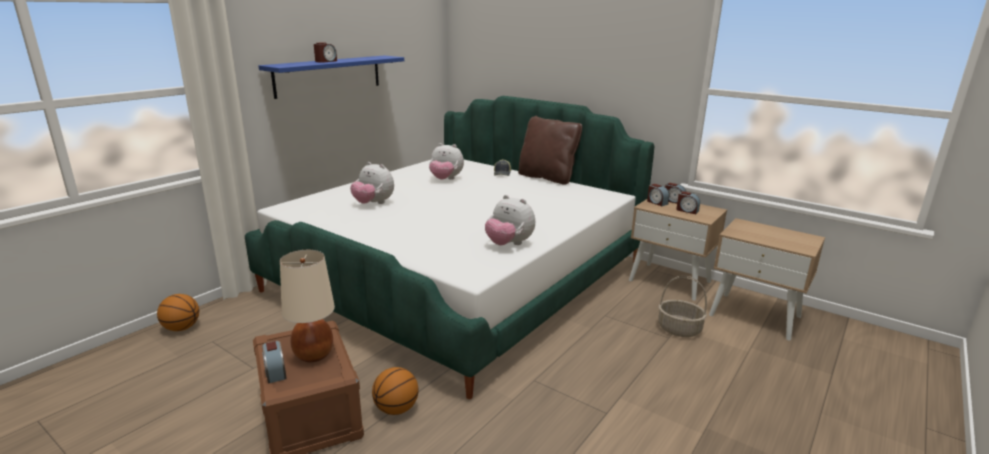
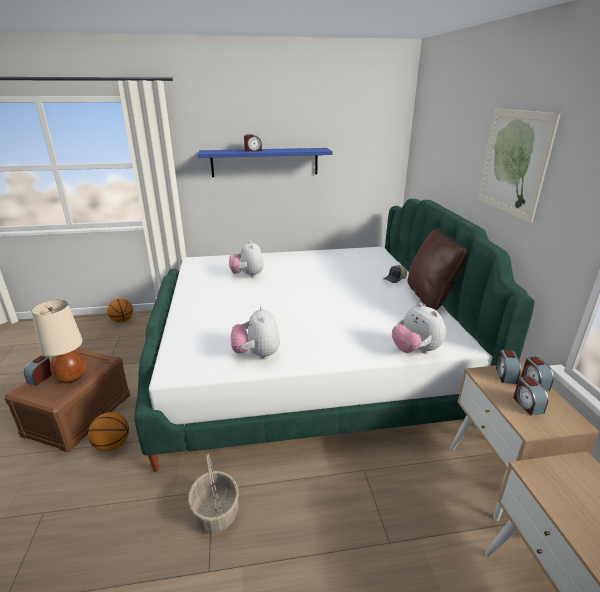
camera: 45 degrees right, 5 degrees up
(445, 179) = (336, 270): plush toy -> plush toy (415, 351)
(602, 50) = (513, 162): none -> picture
(679, 329) = (418, 542): basket -> basket (216, 512)

